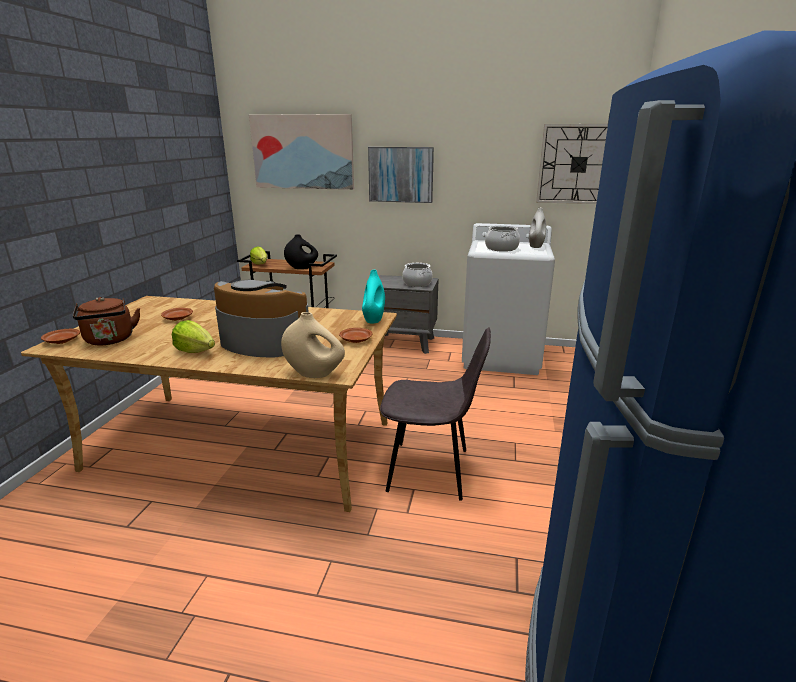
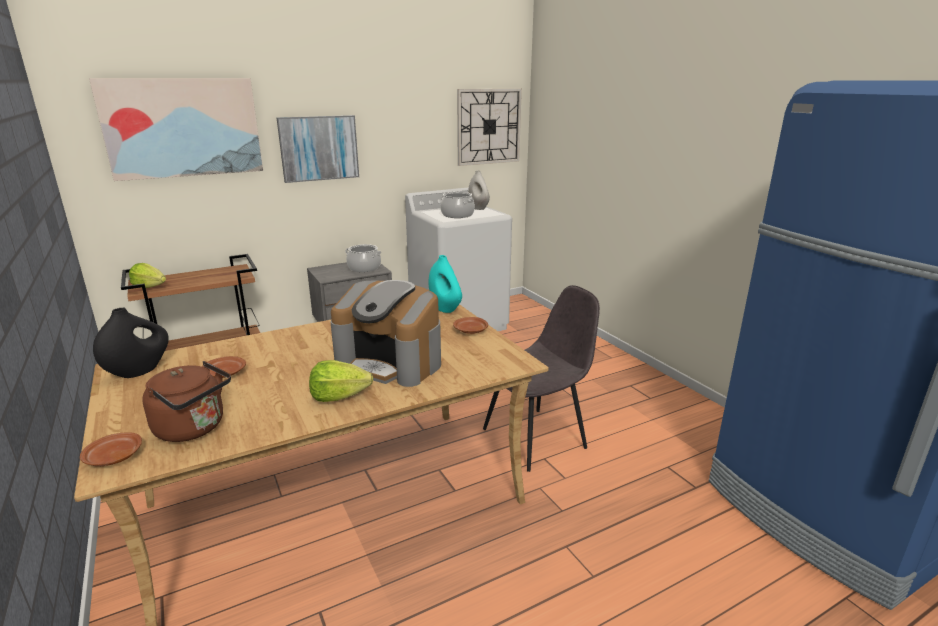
camera: 40 degrees left, 0 degrees up
(263, 342) = (391, 362): coffee machine -> coffee machine turned 135 degrees counterclockwise
(302, 268) = (220, 278): black vase -> black vase (139, 371)
(314, 373) = (503, 370): beige vase -> none

